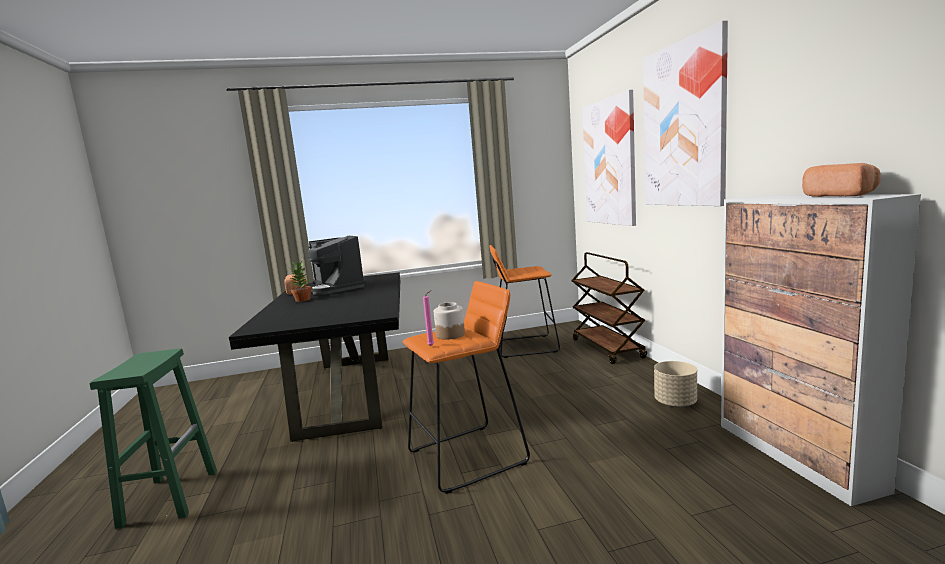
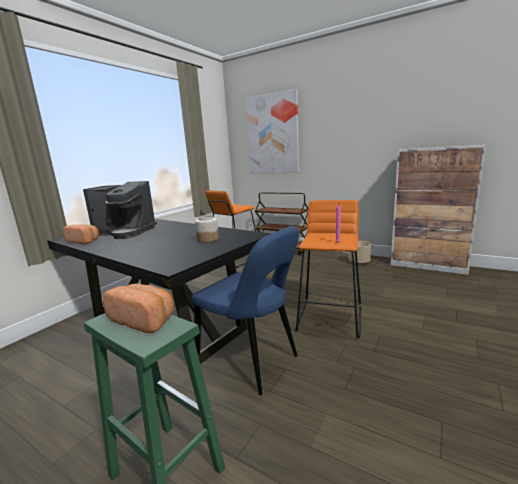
camera: 45 degrees left, 5 degrees up
(303, 300) = (125, 243): potted plant -> none
(330, 458) = (251, 361): none -> blue chair
(450, 335) = (325, 236): jar -> jar (207, 239)
(684, 125) = (342, 113): picture -> none
(842, 195) = (455, 146): bread -> bread (144, 320)

